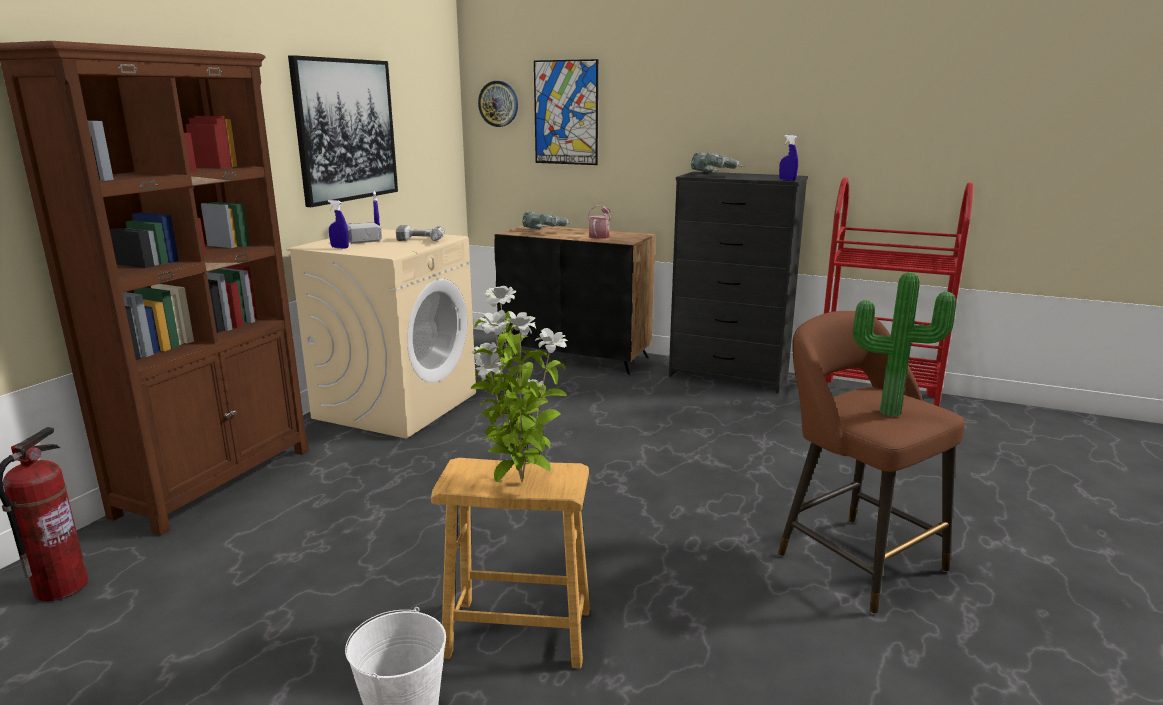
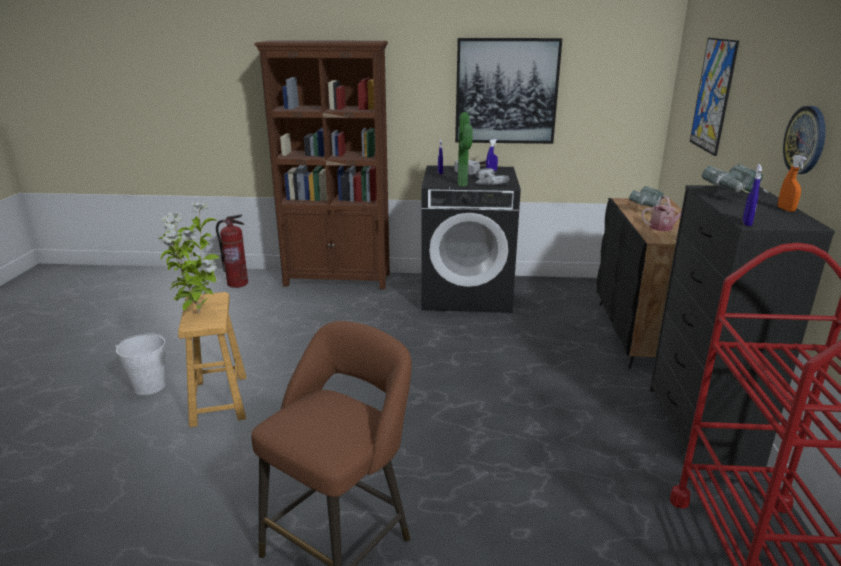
camera: 70 degrees right, 5 degrees up
(396, 405) = (467, 293): beige washing machine -> black washing machine
(498, 104) = (687, 78): wall clock -> wall clock (805, 140)
(758, 174) = (786, 209): none -> orange spray bottle
(889, 411) = (312, 423): potted plant -> potted plant (464, 184)

